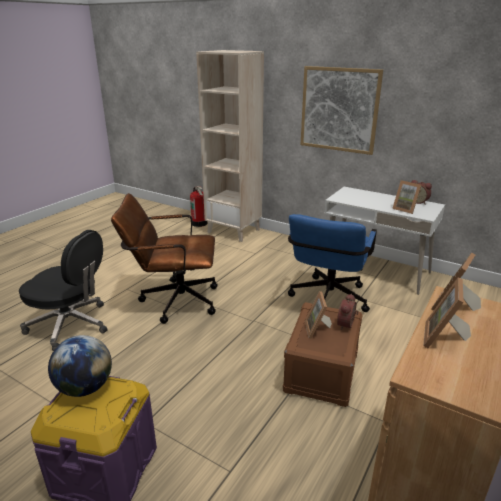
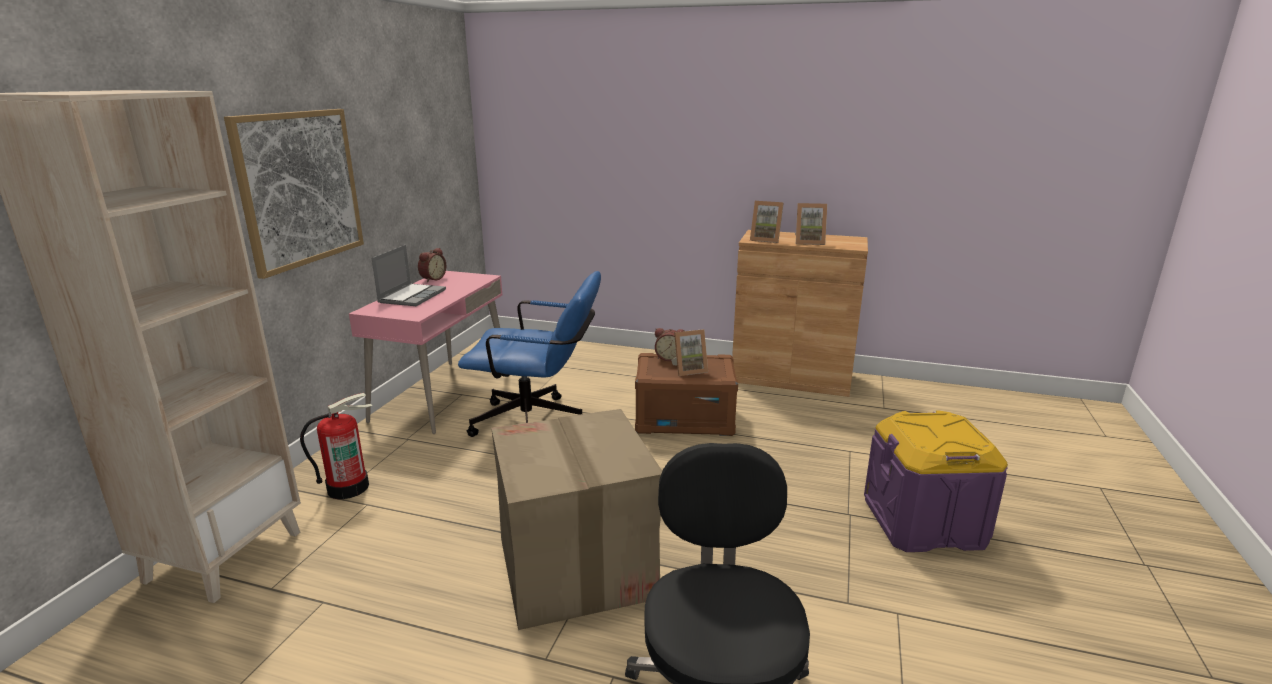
camera: 105 degrees left, 5 degrees down
(85, 388) = (932, 439): globe -> none
(173, 300) = (576, 568): brown office chair -> cardboard box
(199, 223) = (125, 638): fire extinguisher -> fire extinguisher (348, 487)
(374, 270) = (442, 395): white desk -> pink desk
(375, 197) = (412, 296): none -> laptop
(405, 209) = (462, 284): picture frame -> none

